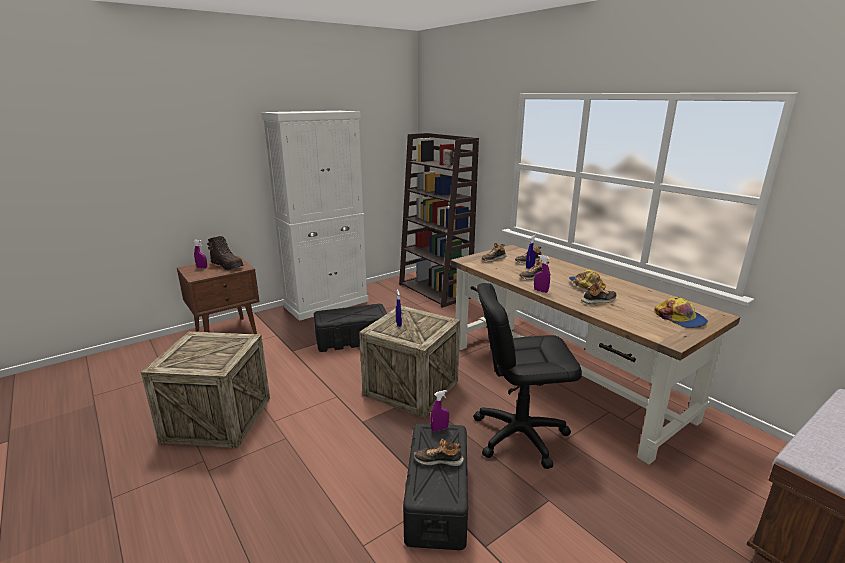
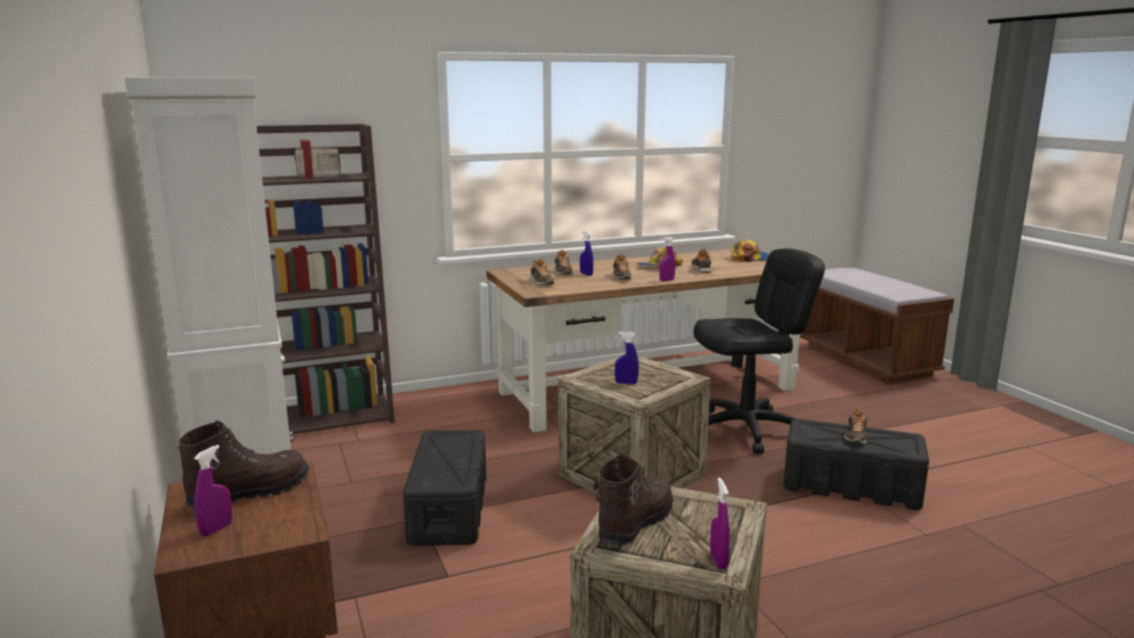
camera: 75 degrees left, 5 degrees down
(211, 342) = (634, 523): none -> brown boot
(439, 429) = (801, 429): purple spray bottle -> purple spray bottle (718, 561)
(519, 435) = (746, 430): black office chair -> black office chair turned 120 degrees counterclockwise

